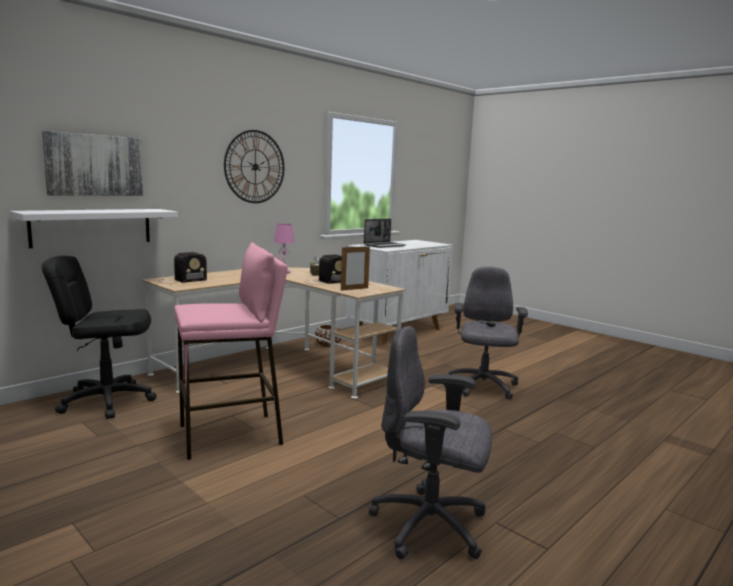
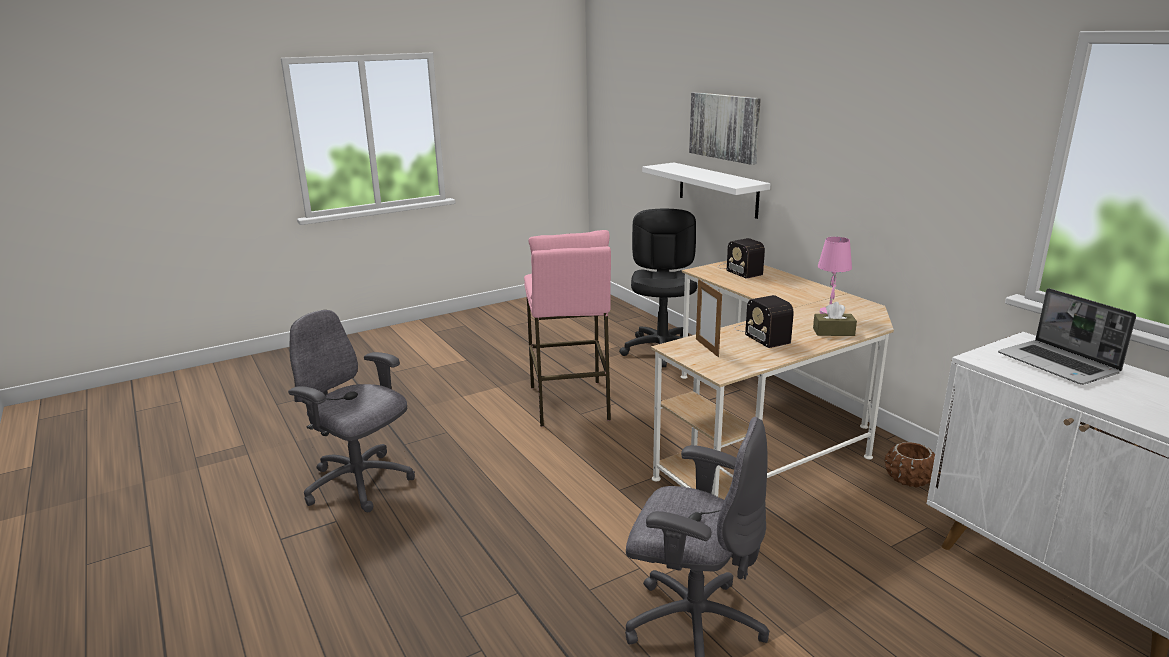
camera: 105 degrees right, 10 degrees up
(255, 167) = (893, 142): wall clock -> none
(431, 526) = (360, 484): grey office chair -> grey office chair turned 90 degrees counterclockwise

